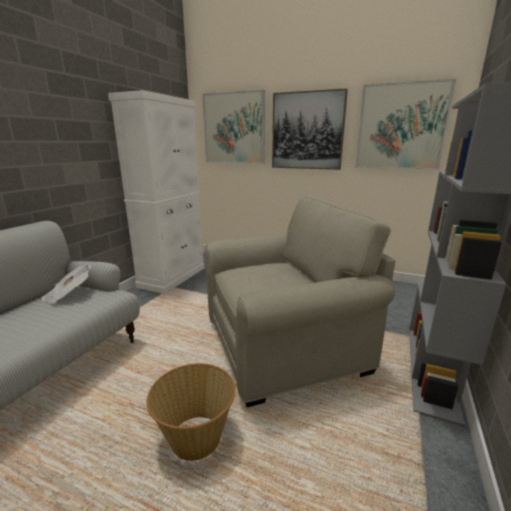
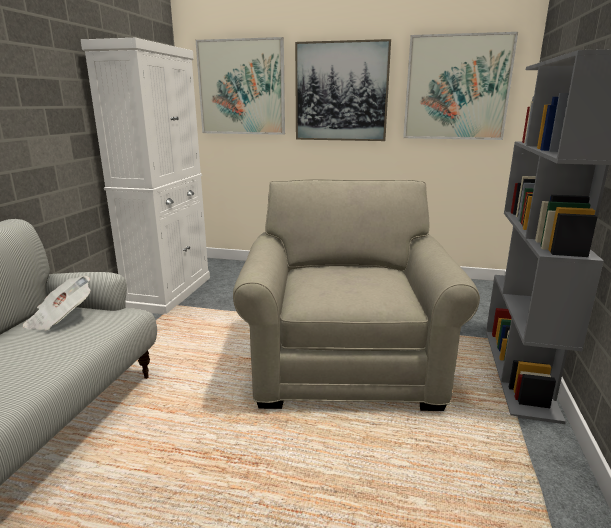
camera: 10 degrees left, 0 degrees up
(196, 437) = (273, 474): basket -> none
(284, 347) = (346, 364): beige armchair -> beige armchair turned 60 degrees counterclockwise

